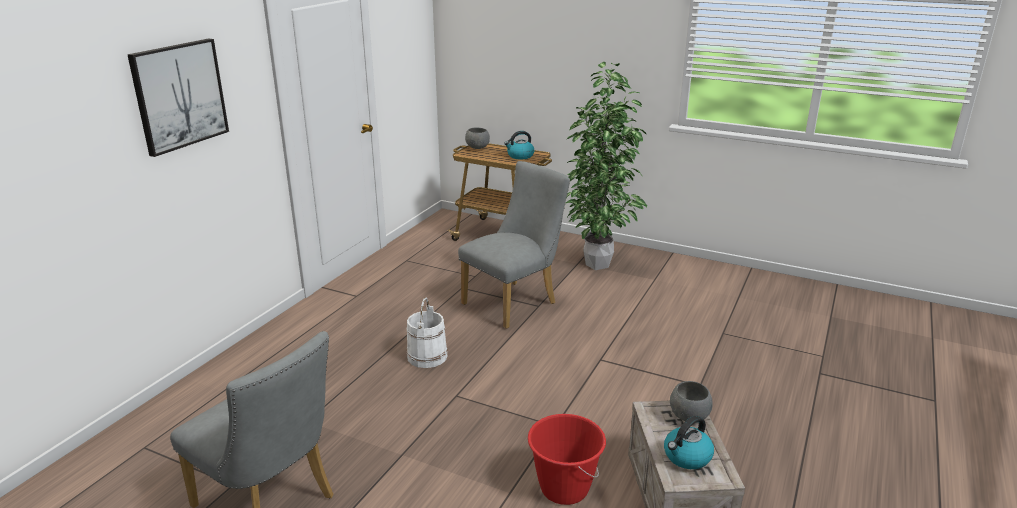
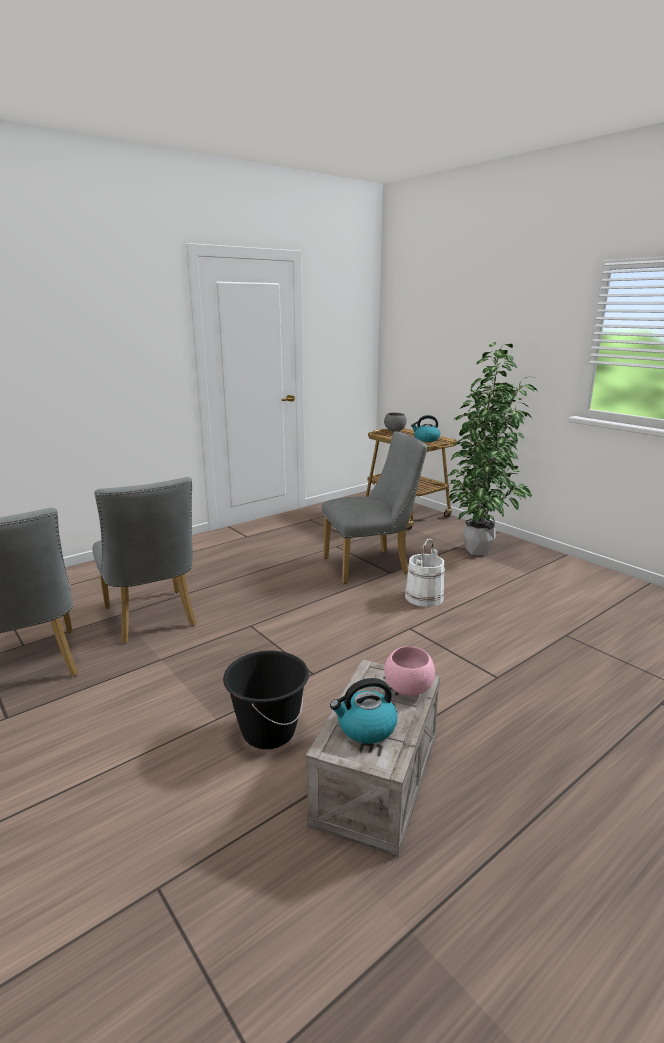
camera: 25 degrees right, 5 degrees down
(179, 95) = (91, 332): picture -> none
(349, 417) = (152, 620): none -> grey chair
(427, 356) = (257, 590): white bucket -> white bucket (424, 597)
(564, 488) = (268, 732): red bucket -> black bucket
(688, 416) = (408, 689): grey bowl -> pink bowl

